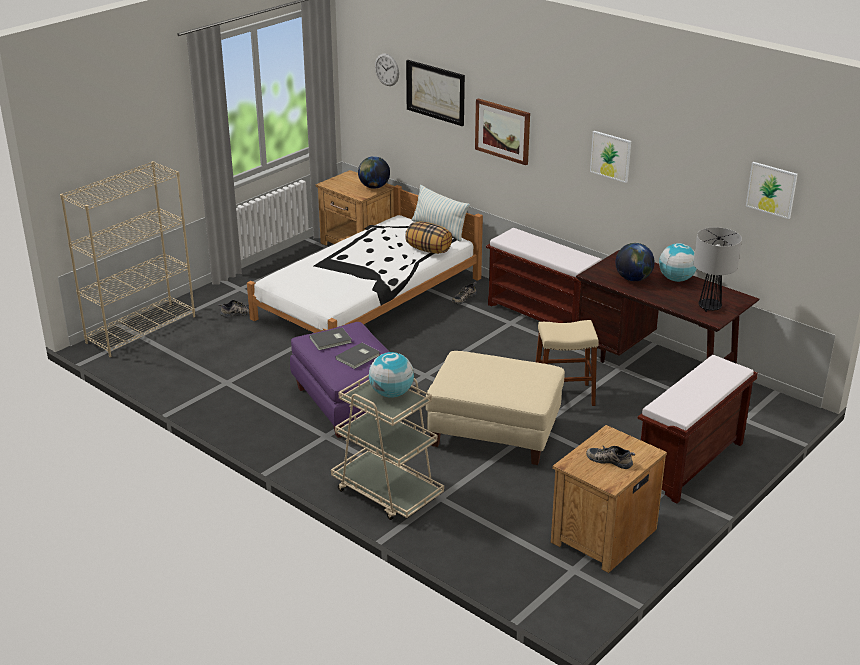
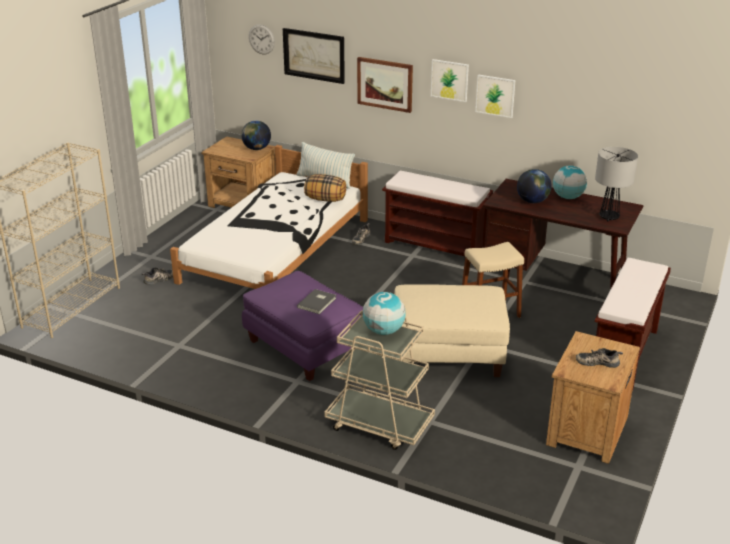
camera: 15 degrees left, 0 degrees up
(331, 340) = (284, 291): grey book -> none
(771, 189) = (653, 109): picture -> picture (449, 80)

